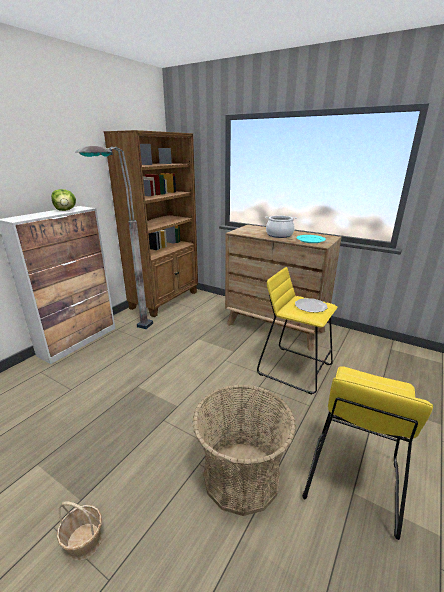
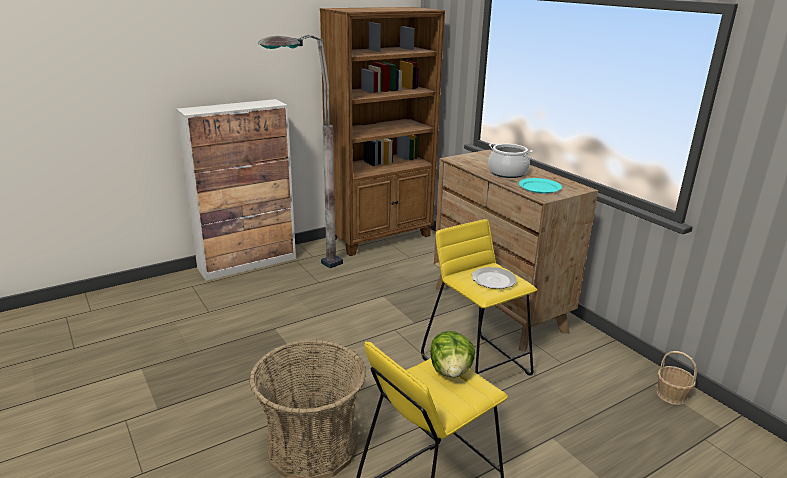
camera: 25 degrees right, 0 degrees up
(65, 210) = (252, 104): lettuce -> lettuce (451, 371)
(84, 542) = (141, 440): basket -> basket (671, 395)

